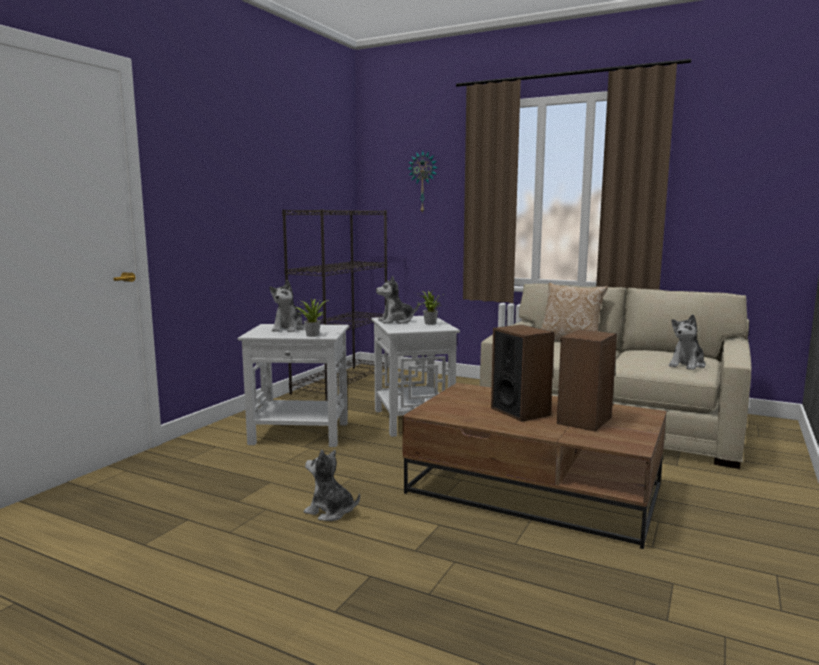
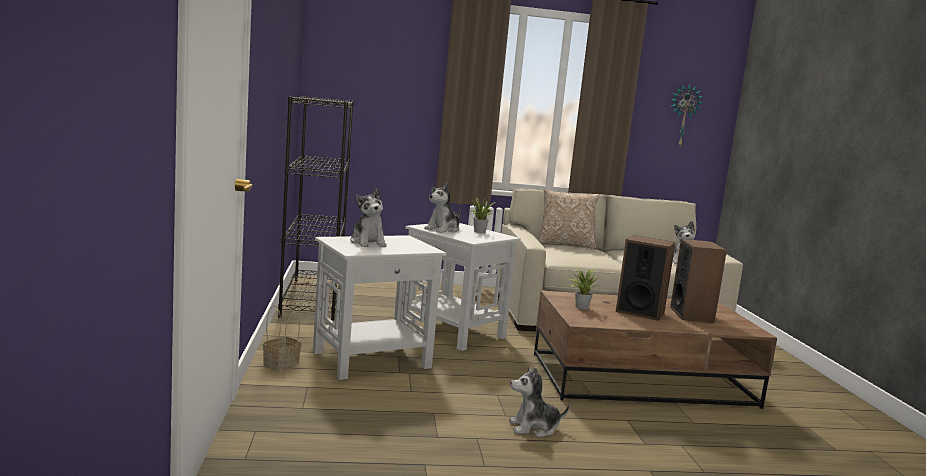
camera: 35 degrees left, 0 degrees up
(229, 427) = (281, 363): none -> basket
(311, 335) = (413, 249): potted plant -> potted plant (580, 307)
(423, 182) = (390, 73): wall clock -> wall clock (683, 115)

